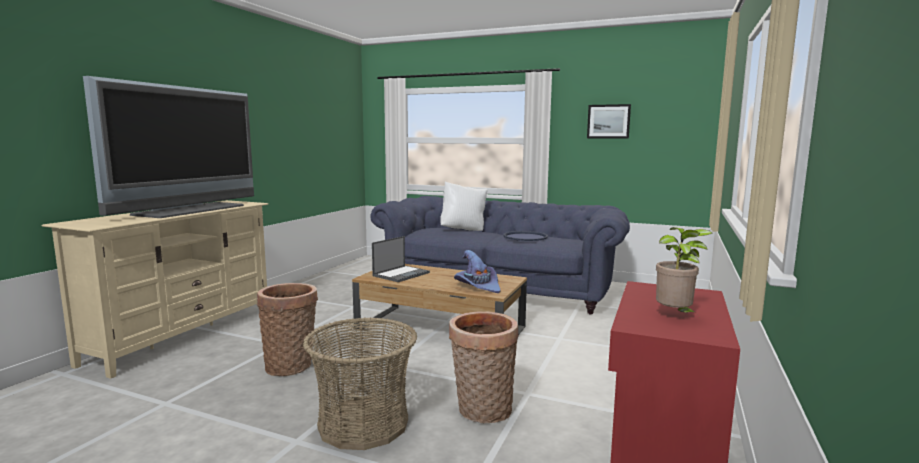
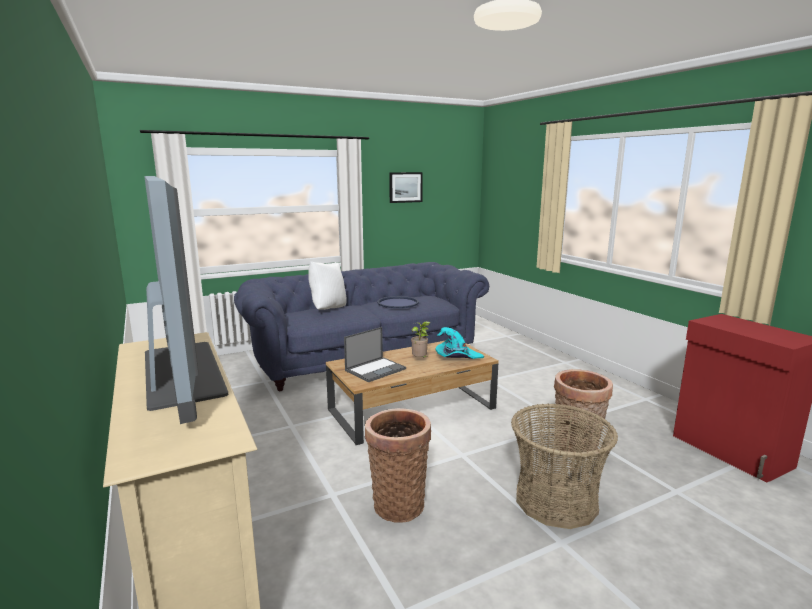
camera: 50 degrees left, 5 degrees up
(401, 274) = (376, 369): laptop -> laptop turned 60 degrees clockwise
(477, 286) = (457, 357): purple hat -> turquoise hat
(676, 316) = (770, 333): potted plant -> potted plant (420, 360)

